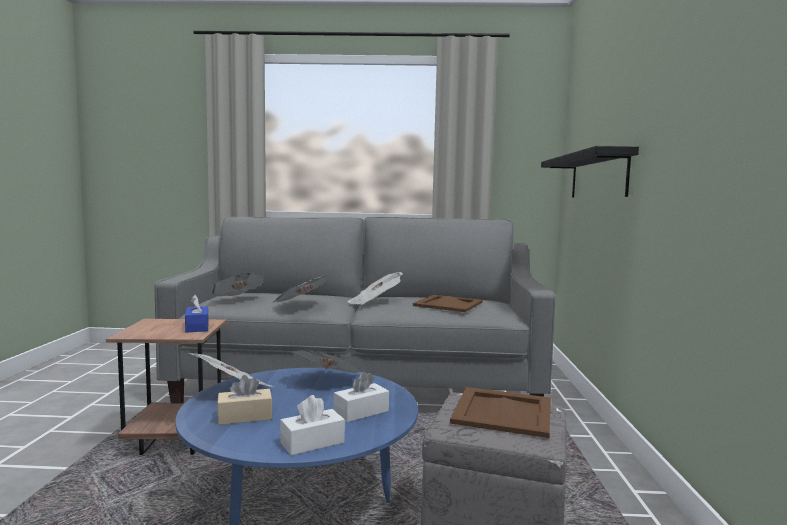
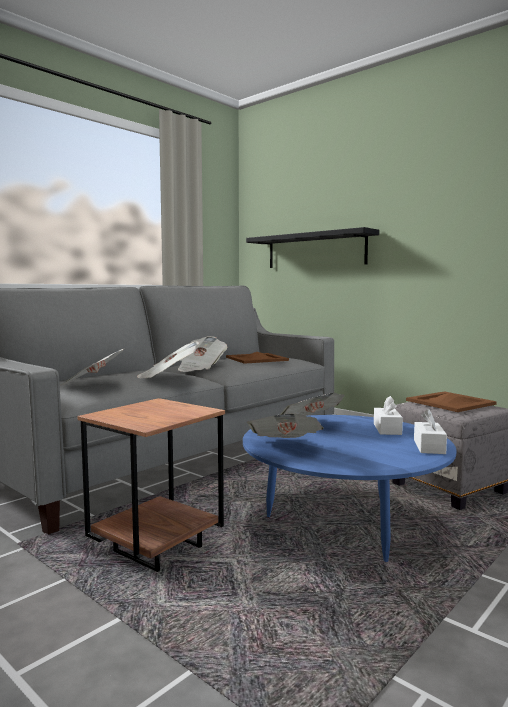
camera: 50 degrees left, 0 degrees up
(197, 327) = (172, 406): blue tissue box -> none
(245, 416) = (355, 453): beige tissue box -> none

